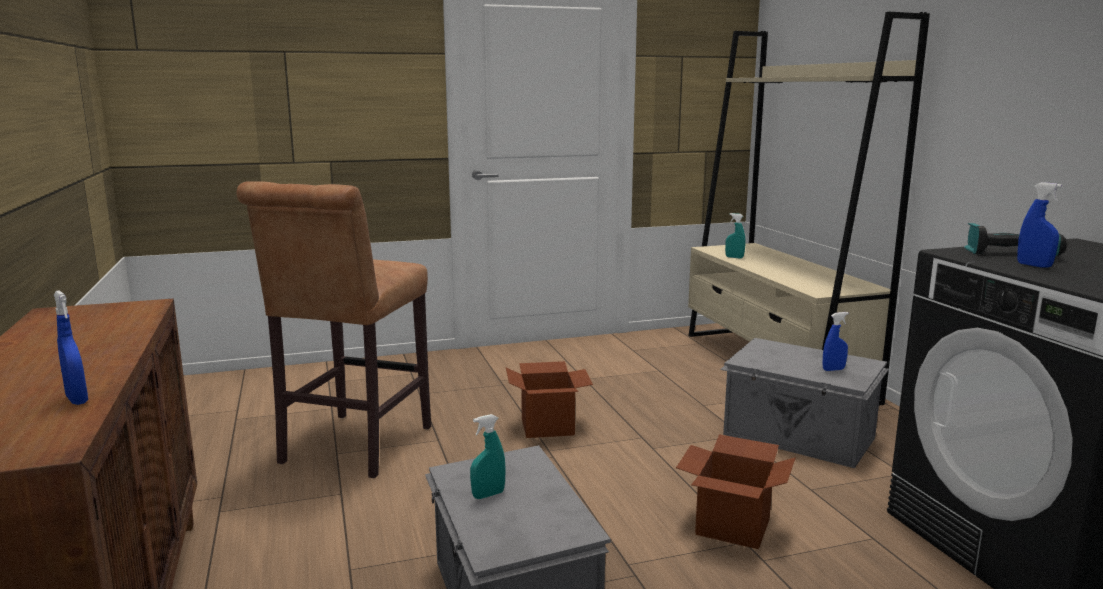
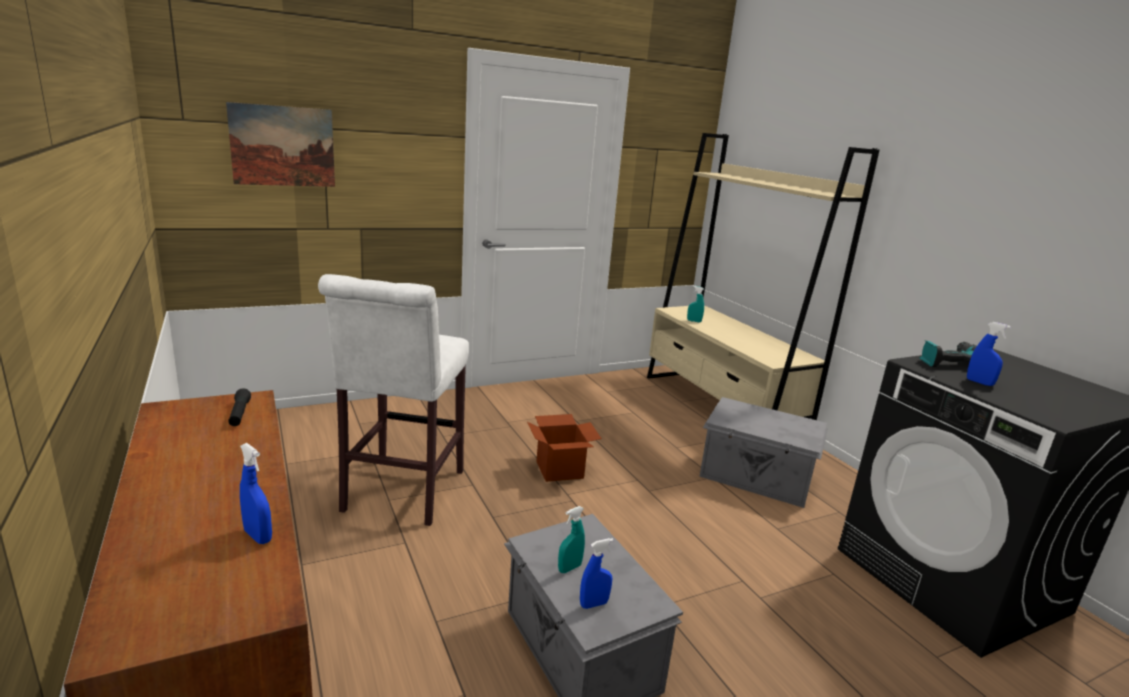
camera: 10 degrees left, 5 degrees up
(125, 315) = (239, 414): none -> black flashlight
(241, 72) = (283, 146): none -> picture
(352, 448) = (401, 494): brown stool -> white stool
(733, 526) = (730, 566): cardboard box -> none
(833, 369) = (791, 430): blue spray bottle -> blue spray bottle (594, 604)

